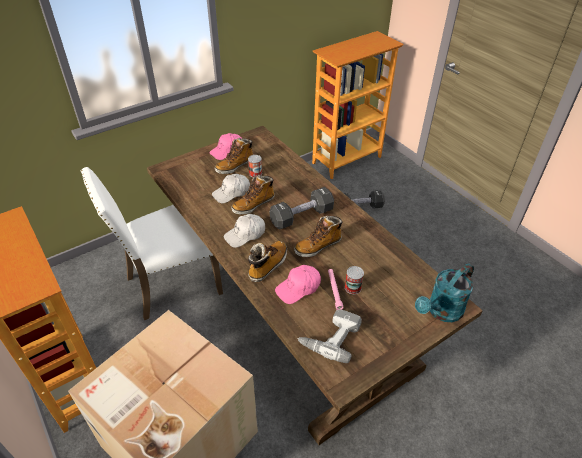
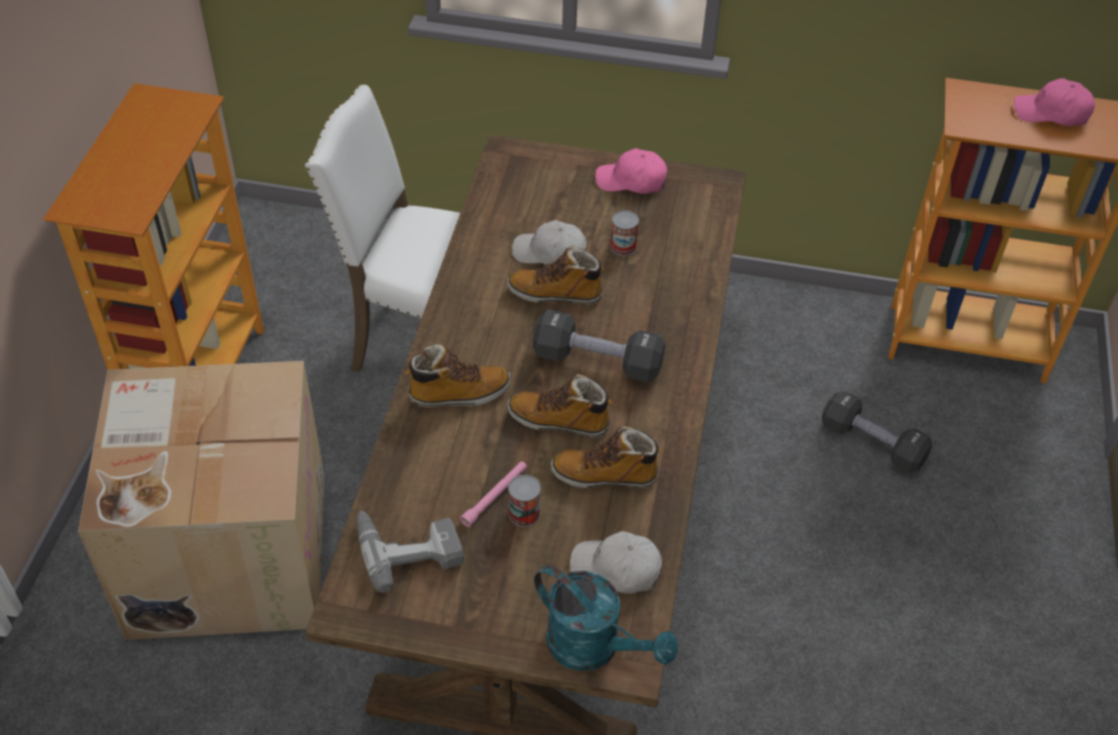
camera: 45 degrees right, 5 degrees up
(235, 166) = (610, 213): boot -> boot (605, 475)
(245, 235) = (487, 329): white cap -> white cap (616, 569)
(298, 288) = (455, 454): pink cap -> pink cap (1051, 113)
(441, 312) = (594, 647): turquoise watering can -> turquoise watering can turned 150 degrees counterclockwise

